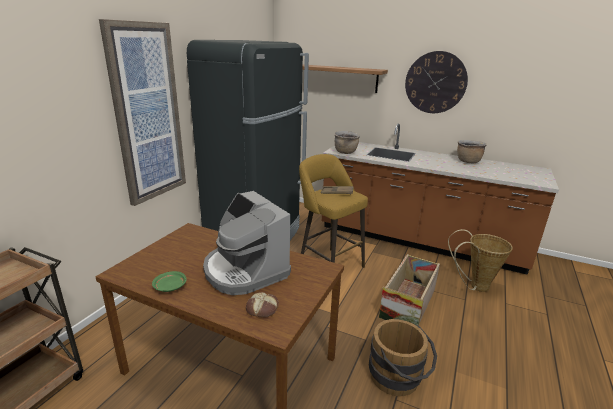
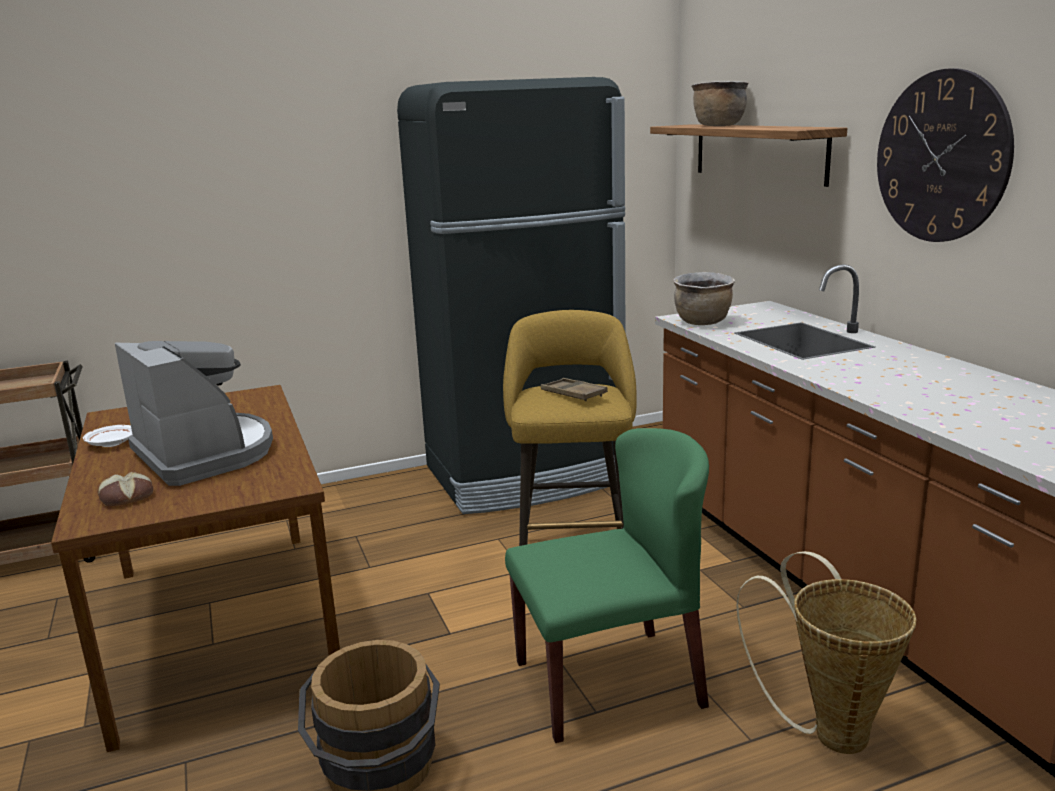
camera: 45 degrees right, 5 degrees down
(147, 114) = (309, 208): picture -> none
(170, 286) = (111, 443): green plate -> white plate
(244, 270) = (205, 454): coffee machine -> coffee machine turned 135 degrees clockwise
(408, 303) = (609, 682): crate -> green chair
(468, 161) = (977, 385): brown cooking pot -> brown cooking pot (718, 126)

